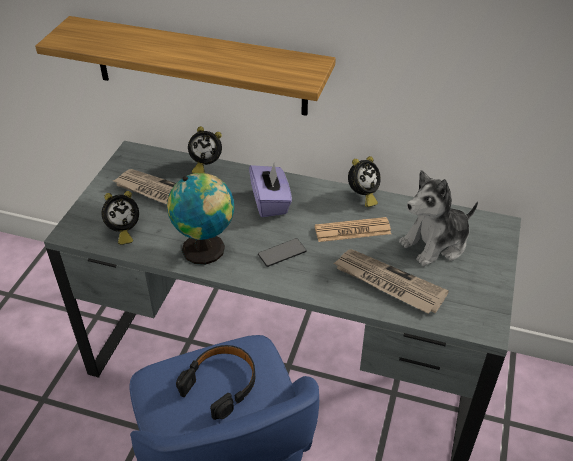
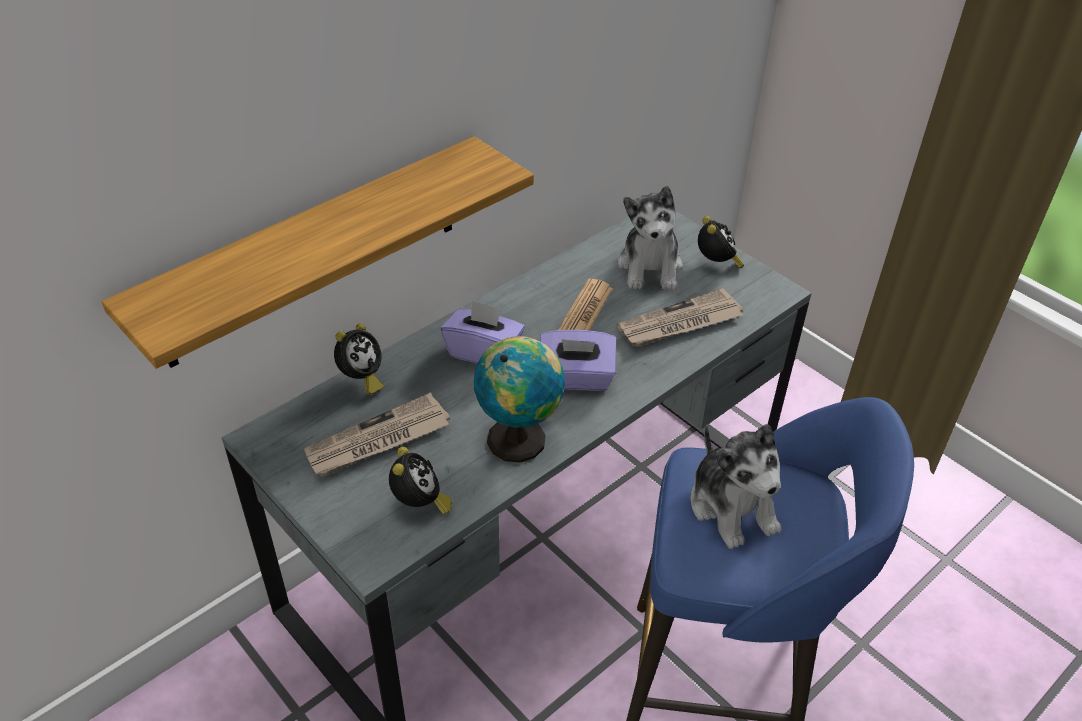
camera: 60 degrees left, 0 degrees up
(221, 384) = (732, 506): black headphones -> plush toy
(282, 253) = (576, 378): phone -> purple tissue box
(362, 196) = (537, 280): alarm clock -> alarm clock (716, 264)

